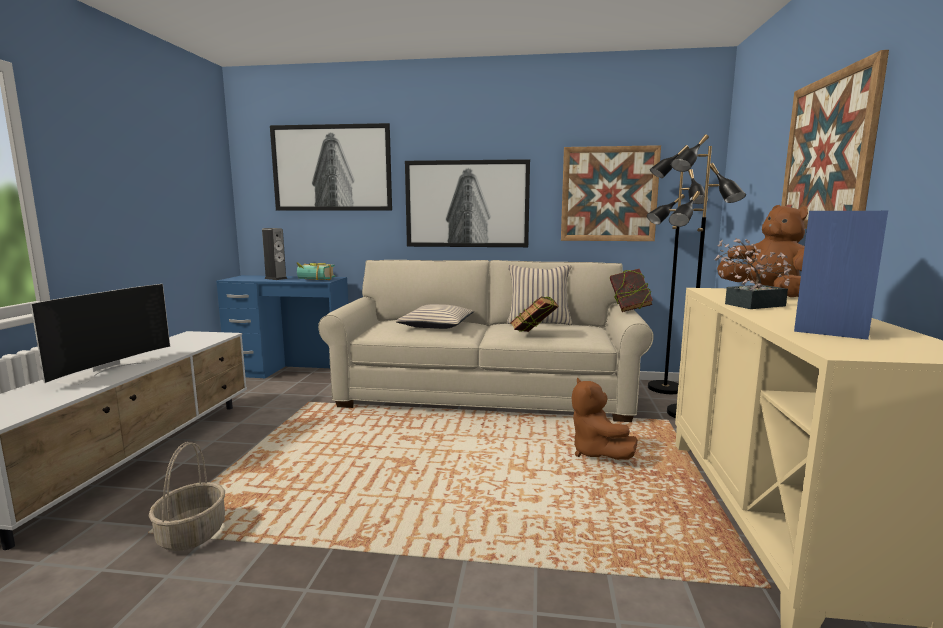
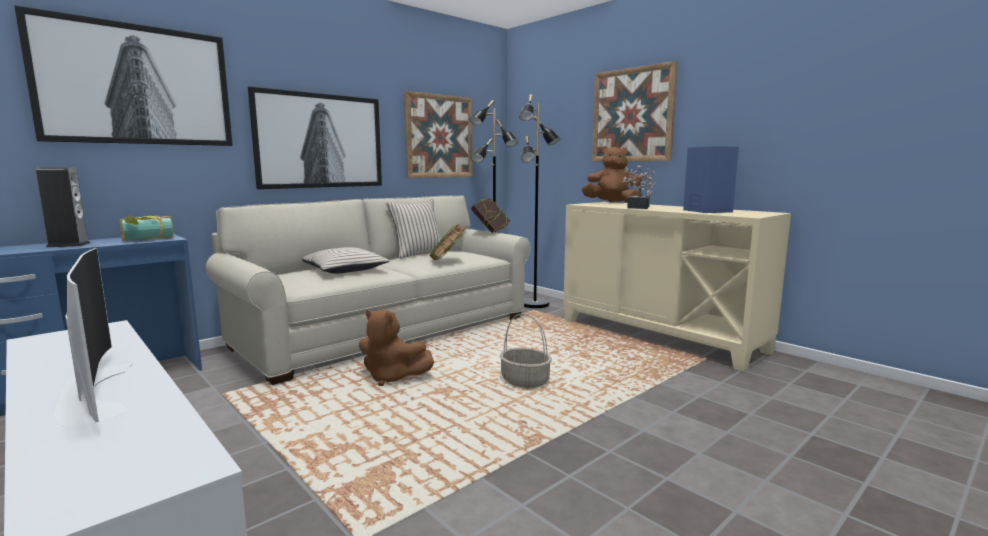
camera: 50 degrees left, 0 degrees up
(192, 534) = (403, 514): basket -> basket (524, 381)
(596, 453) = (539, 338): brown plush toy -> brown plush toy (392, 378)

